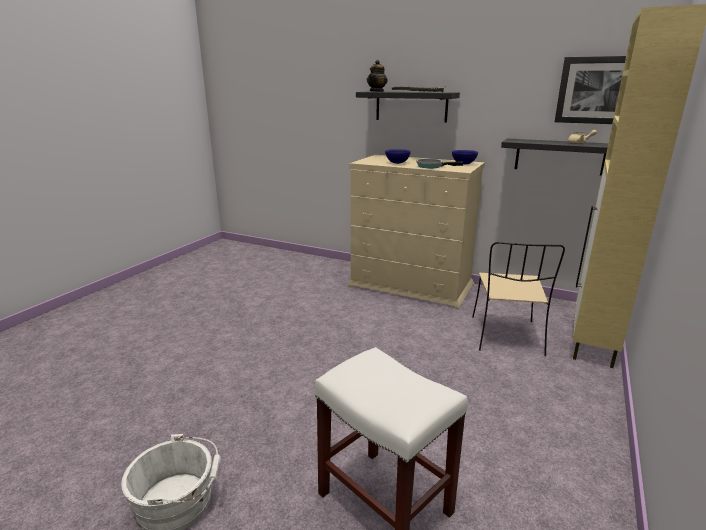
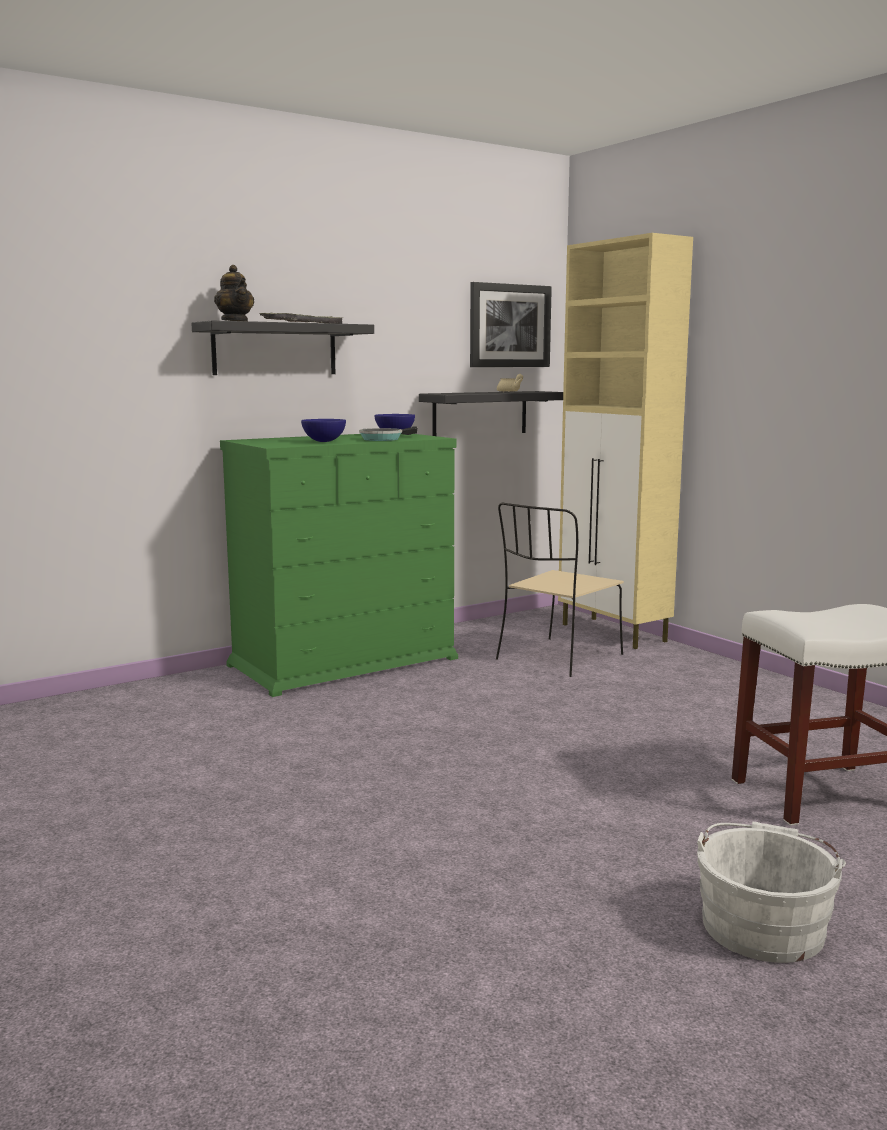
camera: 60 degrees left, 10 degrees down
(411, 285) = (344, 662): beige dresser -> green dresser
(507, 337) = (557, 658): beige chair -> beige chair turned 90 degrees clockwise

